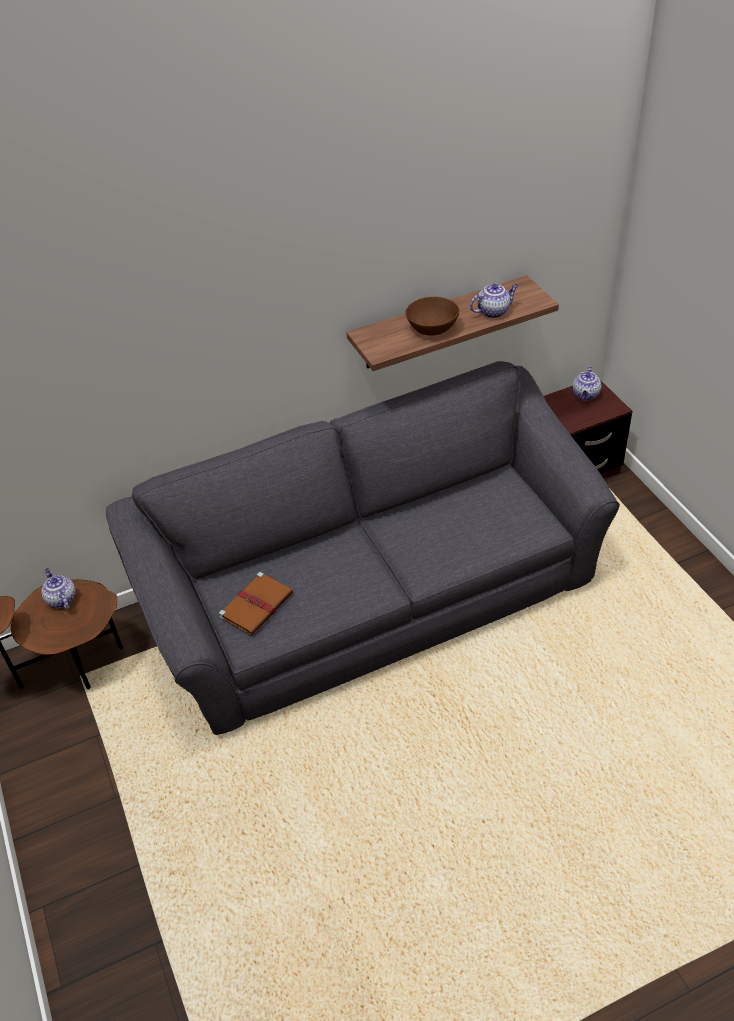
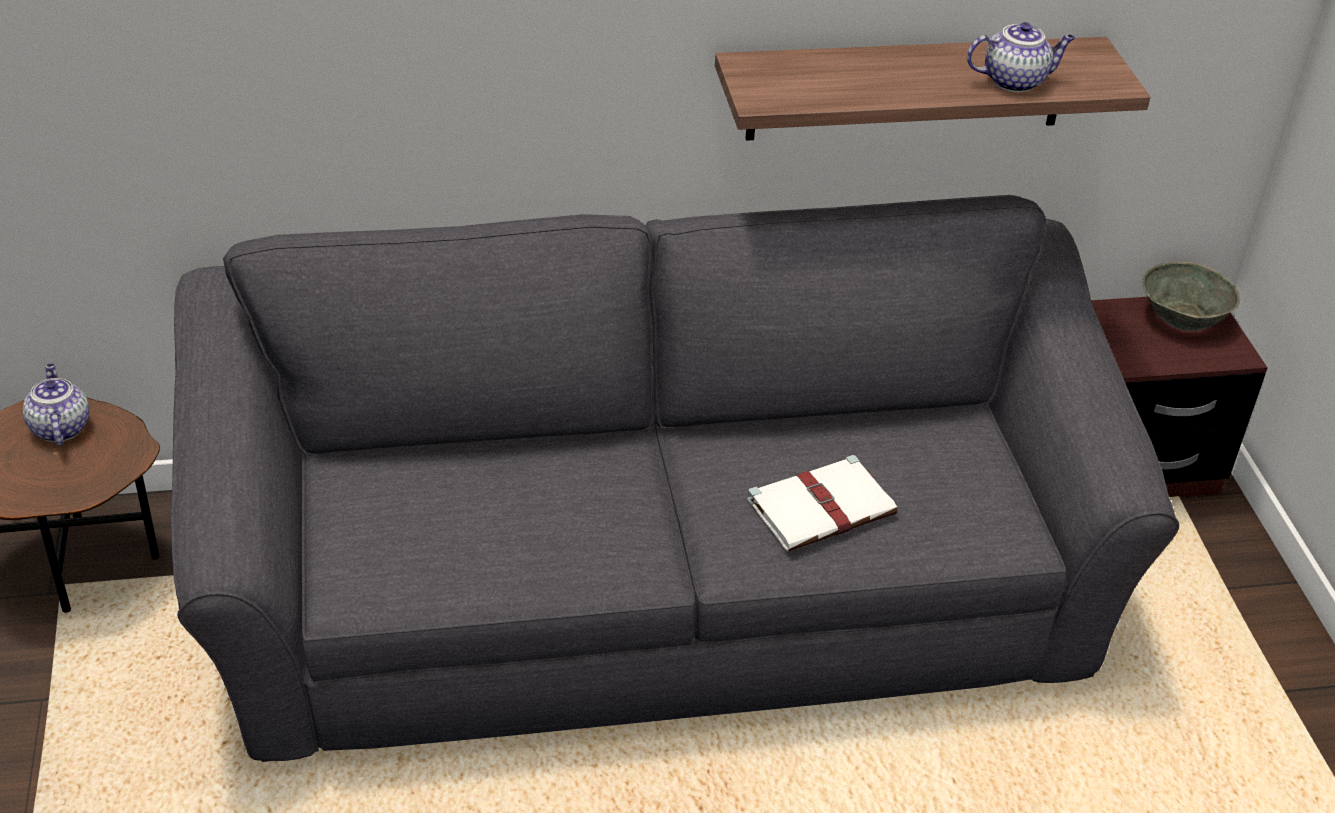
camera: 10 degrees right, 5 degrees down
(257, 604) = (398, 526): brown book -> none
(432, 328) = (882, 81): brown bowl -> none
(453, 539) = (823, 507): none -> white book
(586, 395) = (1182, 318): teapot -> grey bowl

